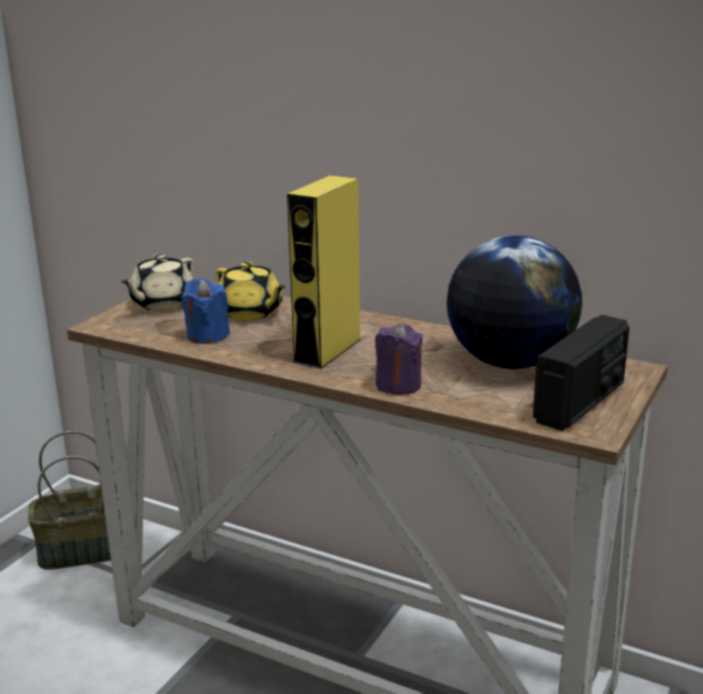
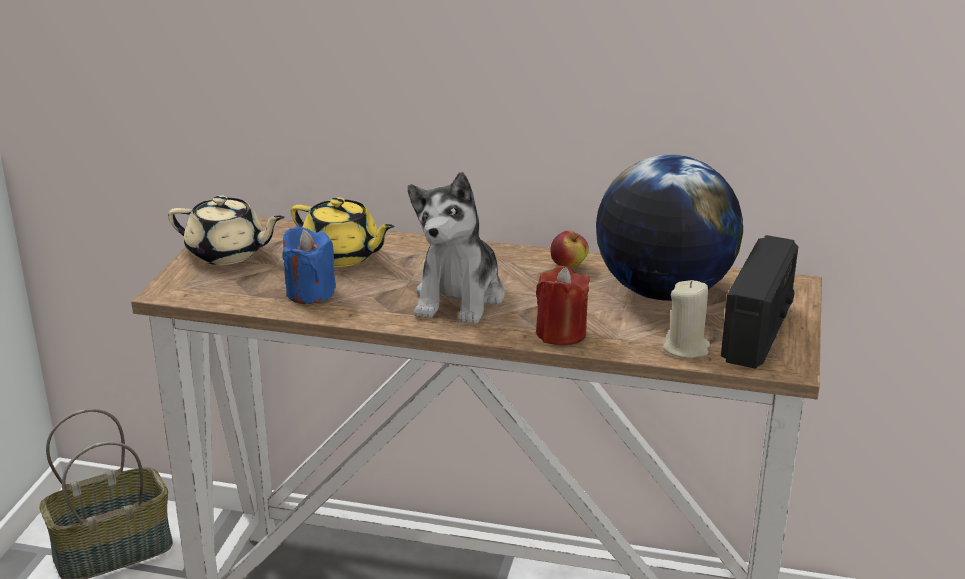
camera: 15 degrees left, 5 degrees up
(162, 304) = (227, 253): beige teapot -> beige teapot turned 90 degrees counterclockwise
(327, 350) = (459, 297): yellow speaker -> plush toy
(398, 385) = (561, 333): purple candle -> red candle
(436, 336) = (568, 266): none -> apple
(505, 408) = (686, 348): none -> beige candle

